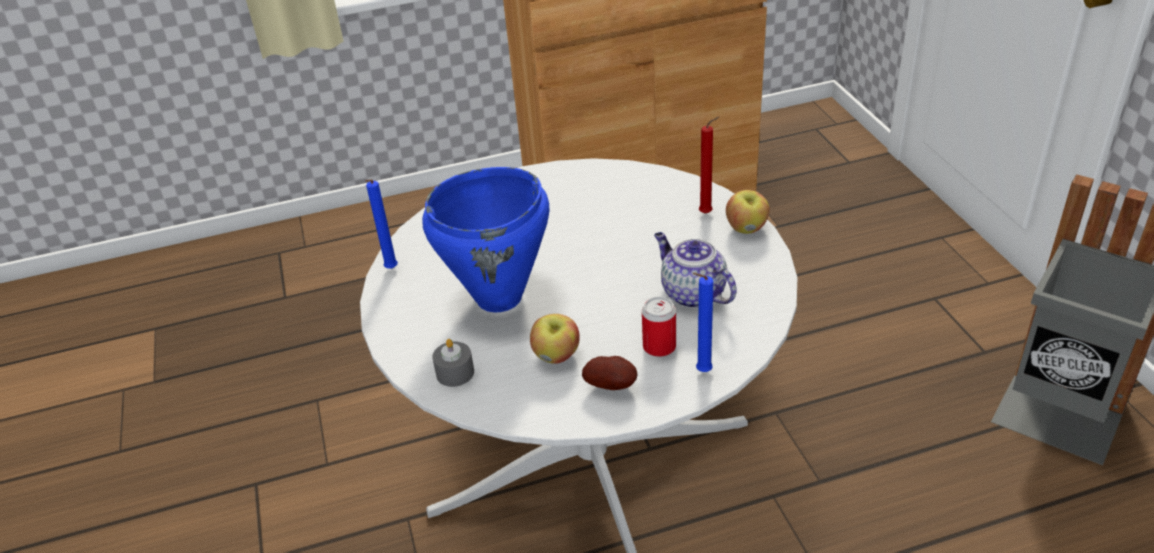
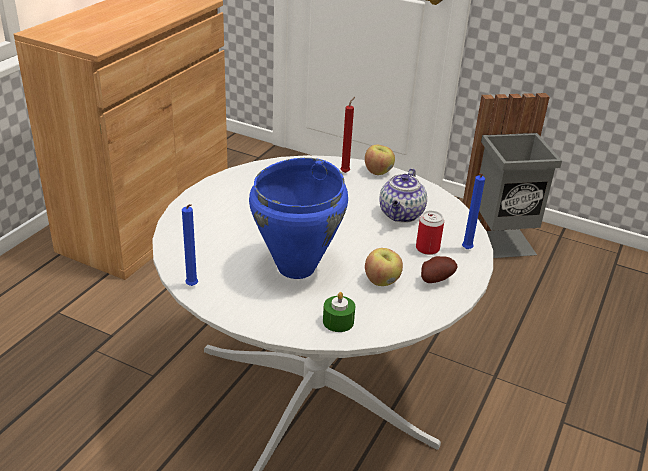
camera: 50 degrees left, 5 degrees down
(455, 373) = (338, 321): grey candle -> green candle
(691, 293) = (401, 215): teapot -> teapot turned 75 degrees counterclockwise

